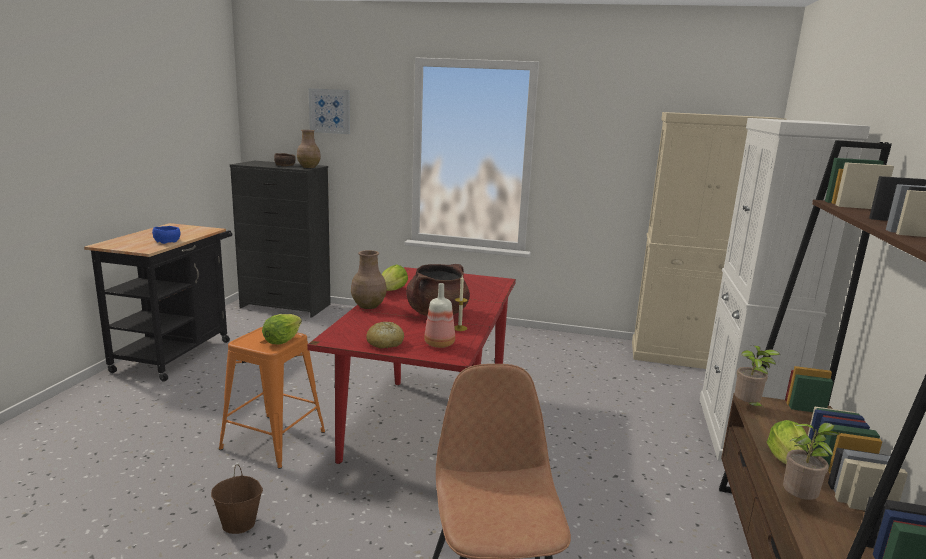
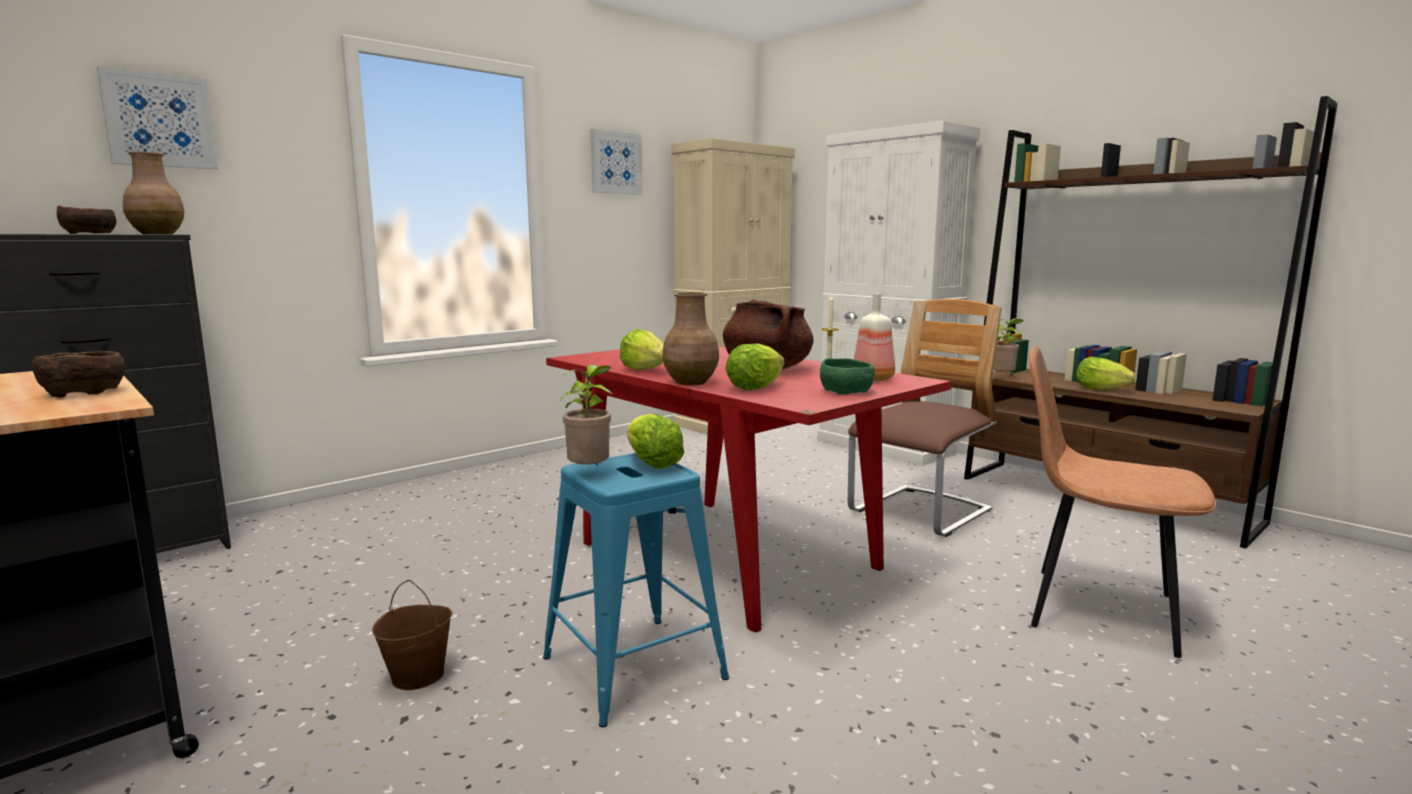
camera: 55 degrees left, 5 degrees down
(167, 241) = (83, 392): blue bowl -> brown bowl
(239, 523) = (858, 744): brown bucket -> brown bucket (418, 676)
(273, 440) = (634, 668): orange stool -> blue stool
(369, 321) = (754, 388): none -> lettuce
(385, 343) = (847, 391): bread -> green bowl
(595, 481) = (920, 513): none -> chair
(604, 128) = (615, 163): none -> picture
(799, 501) = (1163, 399): potted plant -> potted plant (590, 474)

